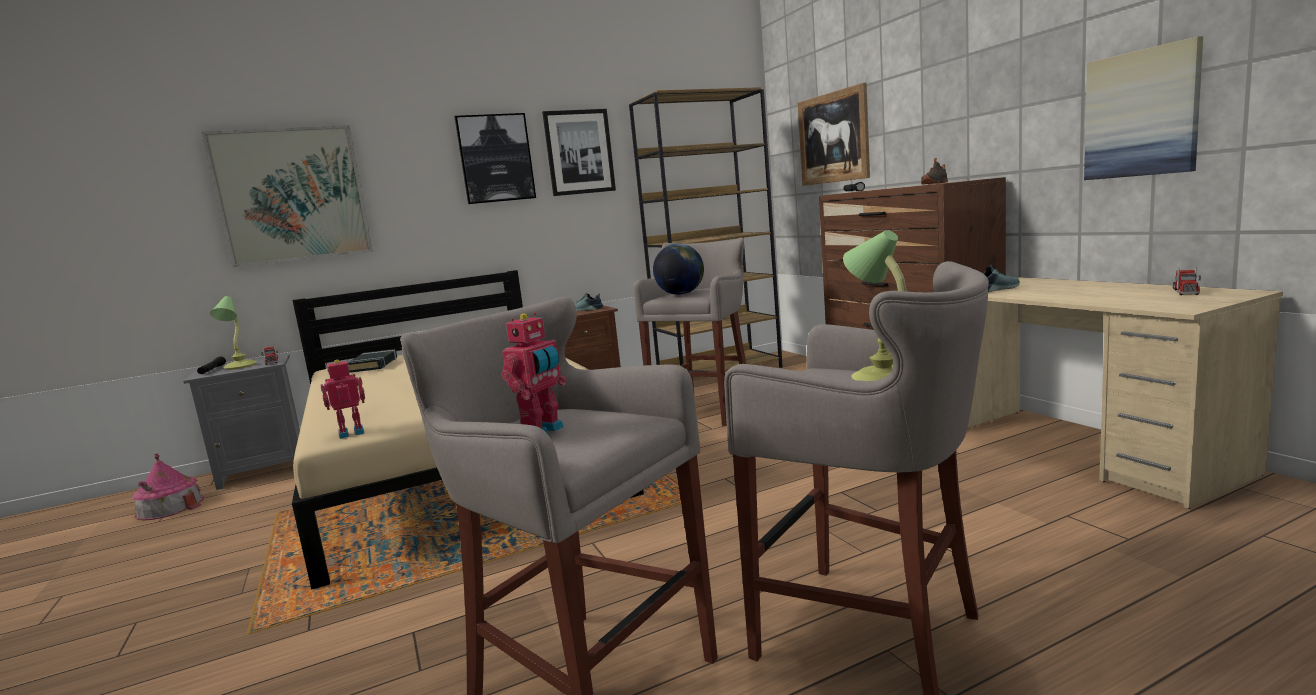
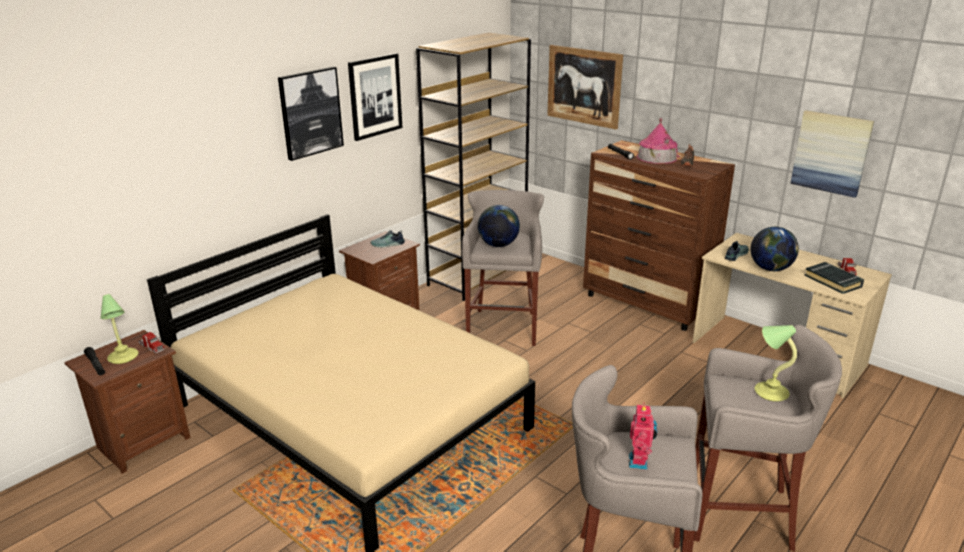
camera: 25 degrees left, 15 degrees up
(170, 507) = (98, 501): toy house -> toy house (657, 157)
(264, 470) = (142, 442): grey nightstand -> brown nightstand
(292, 195) = (140, 177): picture -> none
(351, 433) = (376, 438): toy robot -> none
(374, 365) = (242, 333): black book -> black book (833, 281)
(1041, 295) = (771, 269): none -> globe

